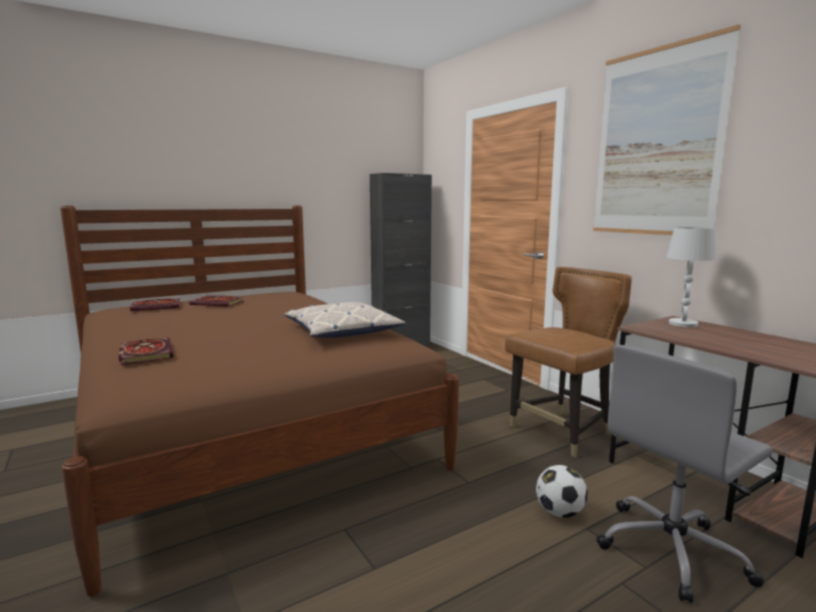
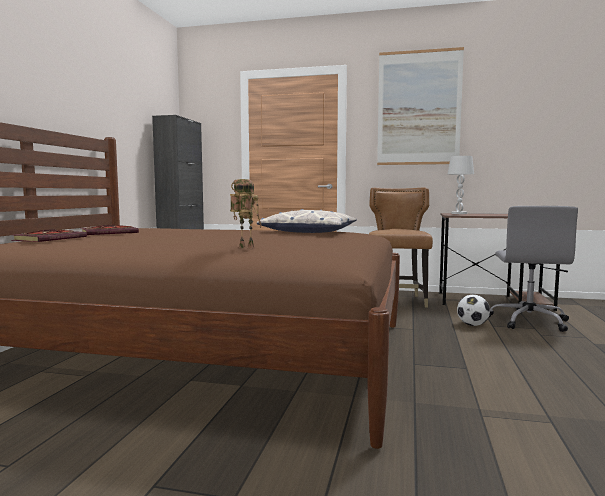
camera: 45 degrees left, 5 degrees down
(145, 353) = (244, 248): book -> toy robot

